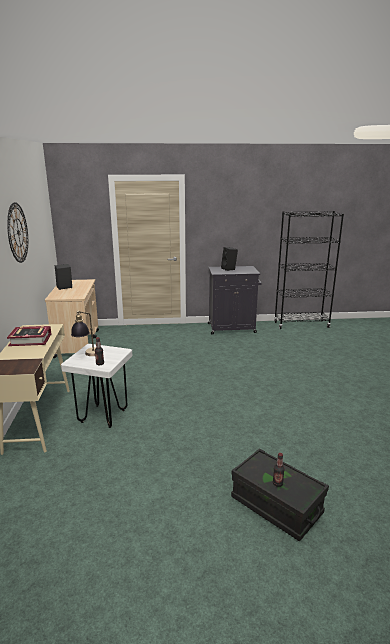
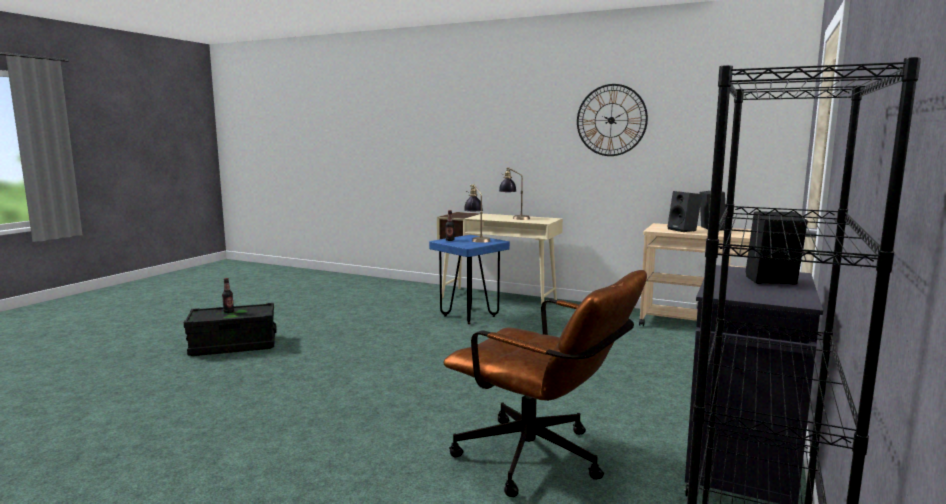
camera: 120 degrees right, 10 degrees down
(30, 340) = (514, 218): book -> table lamp
(74, 292) = (684, 230): none -> black speaker
(103, 416) = (469, 316): white stool -> blue stool
(266, 352) = (541, 461): none -> brown office chair

